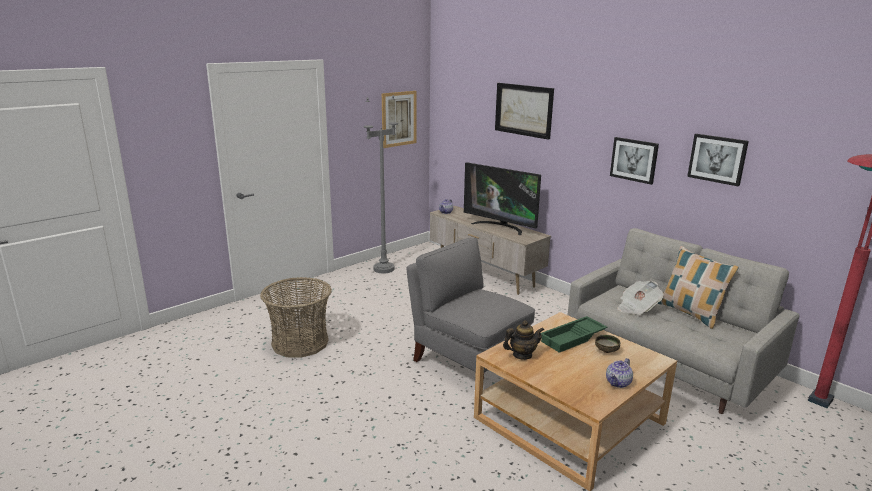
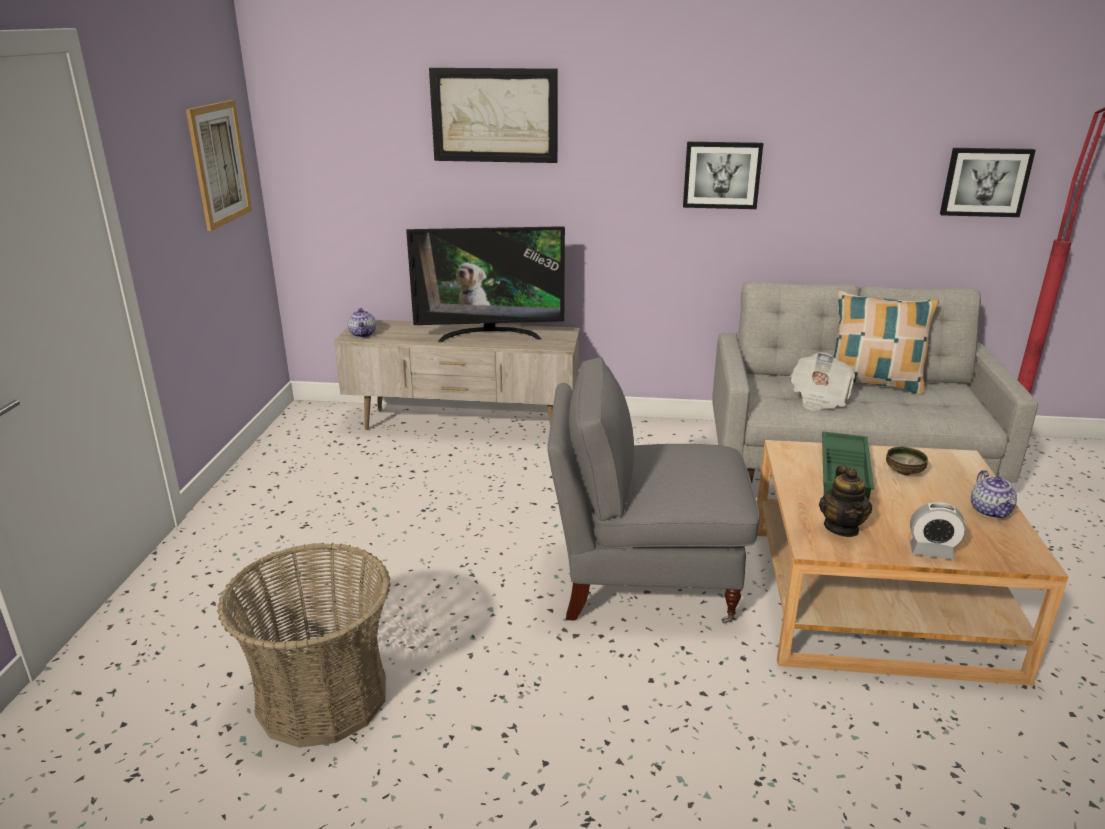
camera: 40 degrees left, 5 degrees up
(383, 269) = (283, 477): grey floor lamp -> none
(522, 355) = (842, 527): teapot -> teapot turned 150 degrees clockwise
(546, 381) = (931, 551): none -> alarm clock
(717, 159) = (856, 153): picture -> picture (985, 182)

